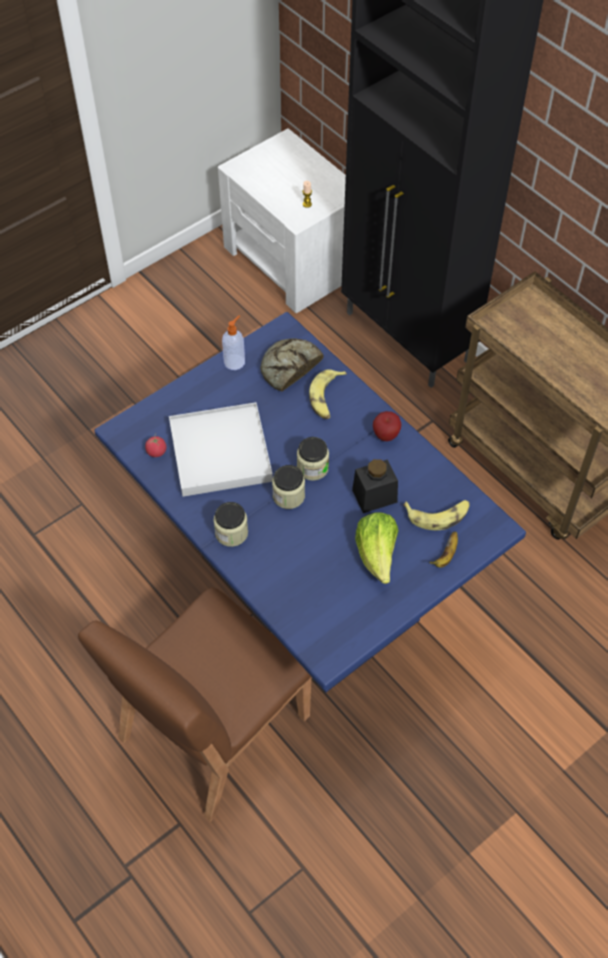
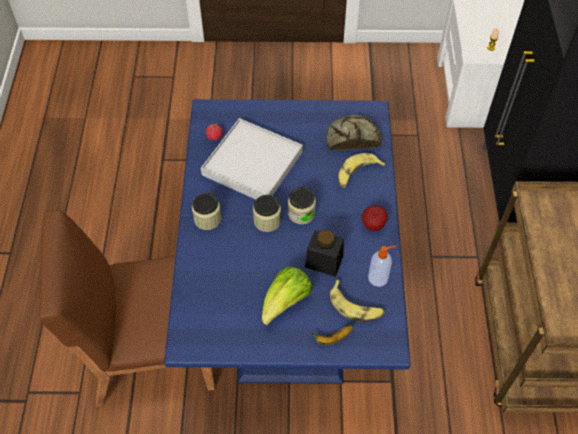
camera: 40 degrees right, 0 degrees up
(235, 361) = (320, 112): soap dispenser -> soap dispenser (379, 278)

